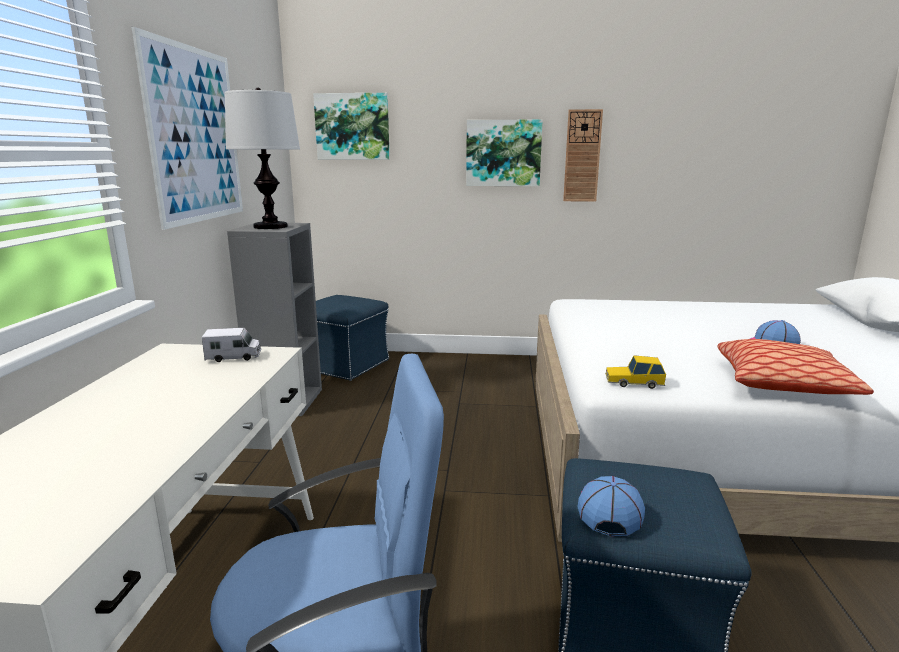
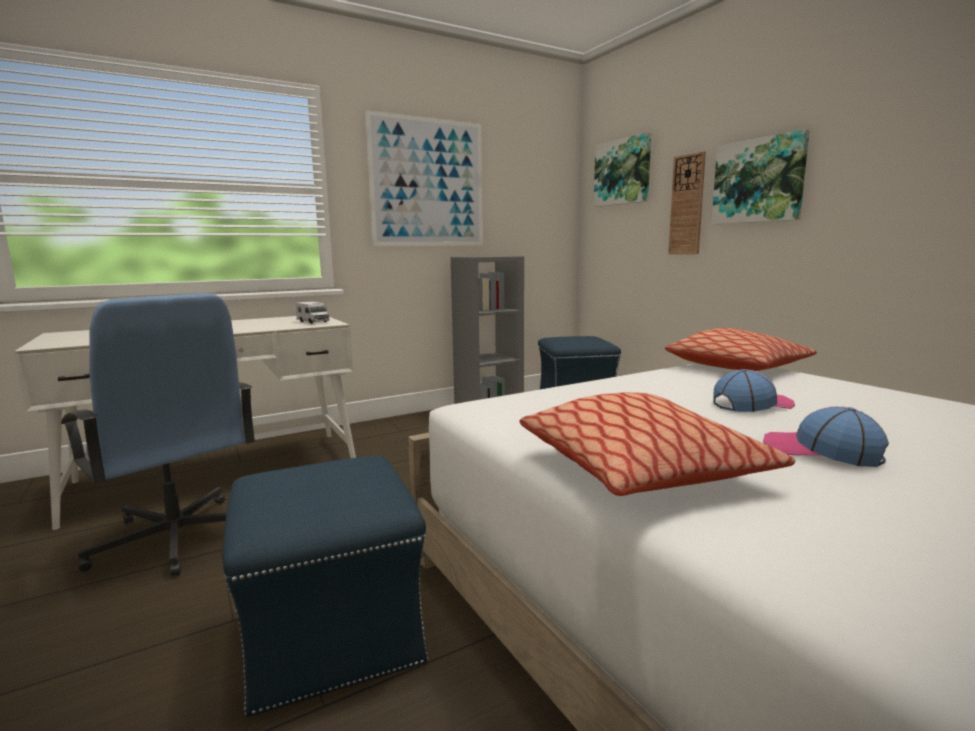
camera: 55 degrees right, 5 degrees down
(270, 226) = (484, 256): table lamp -> none
(582, 156) = (866, 172): wall clock -> wall clock (687, 205)
(591, 304) = (738, 367): none -> pillow
(609, 509) = (281, 476): cap -> cap (752, 404)
(634, 382) = (496, 410): toy car -> none

